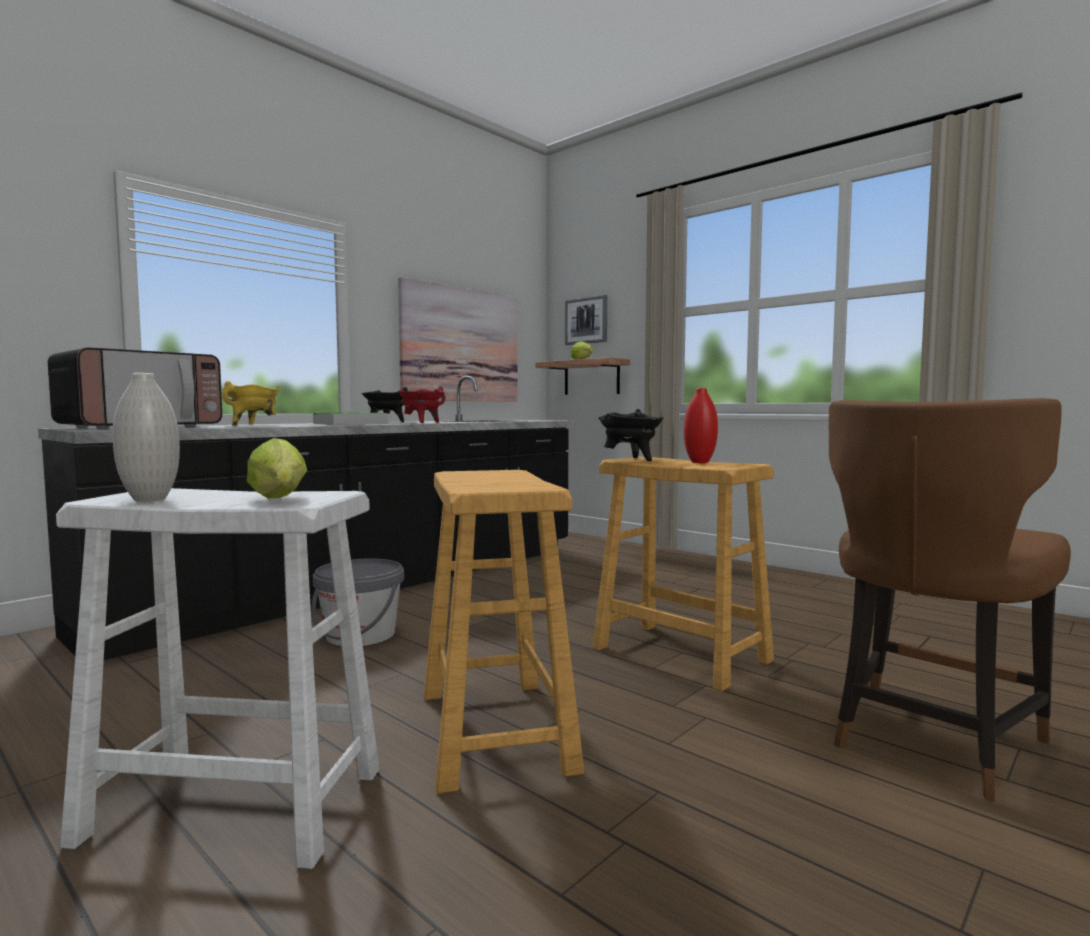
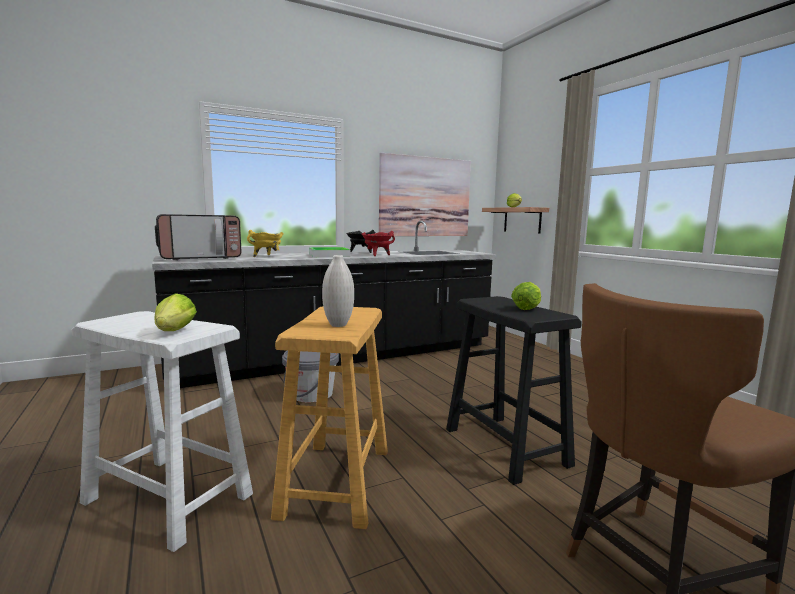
camera: 20 degrees right, 5 degrees up
(150, 499) = (117, 324): white vase -> white vase (338, 325)
(586, 320) = (521, 177): picture -> none
(631, 460) = (479, 301): black cooking pot -> none
(681, 655) = (506, 447): beige stool -> black stool
(699, 462) = (527, 308): red vase -> lettuce

